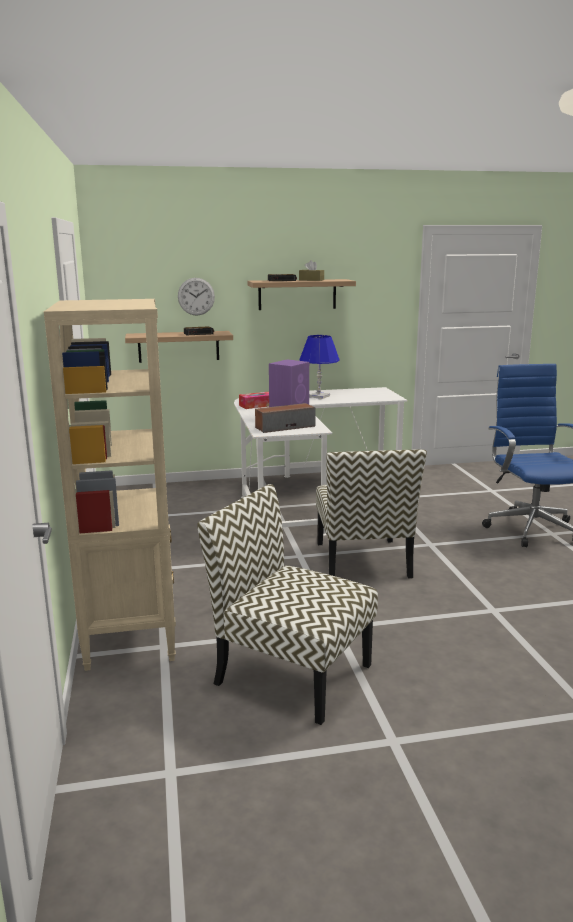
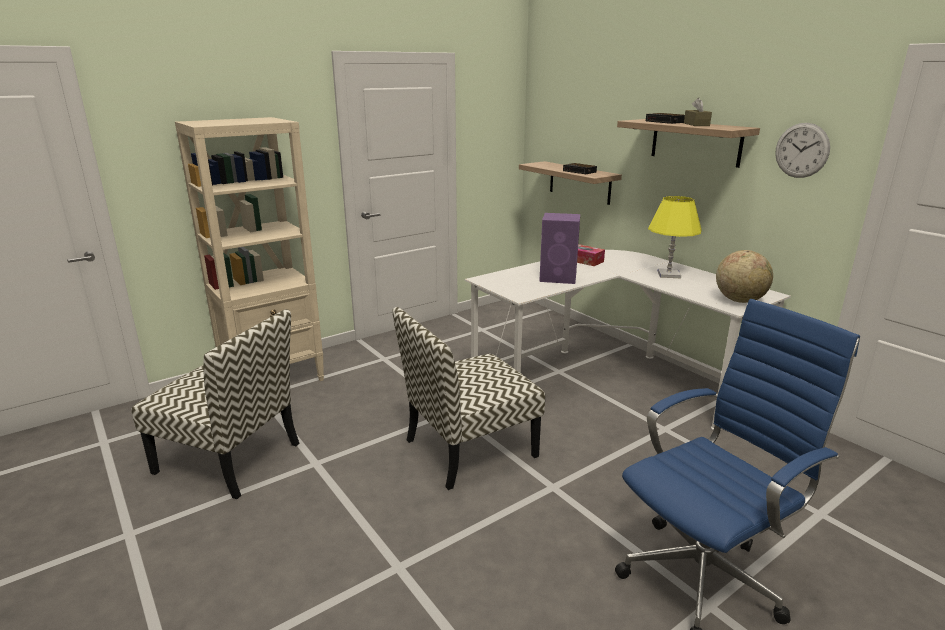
camera: 65 degrees right, 5 degrees up
(196, 296) = (598, 132): wall clock -> wall clock (802, 150)
(285, 427) = (513, 283): speaker -> none
(290, 673) = (230, 458): chair -> chair turned 105 degrees clockwise
(319, 396) = (668, 274): blue table lamp -> yellow table lamp
(383, 395) = (739, 300): none -> globe

